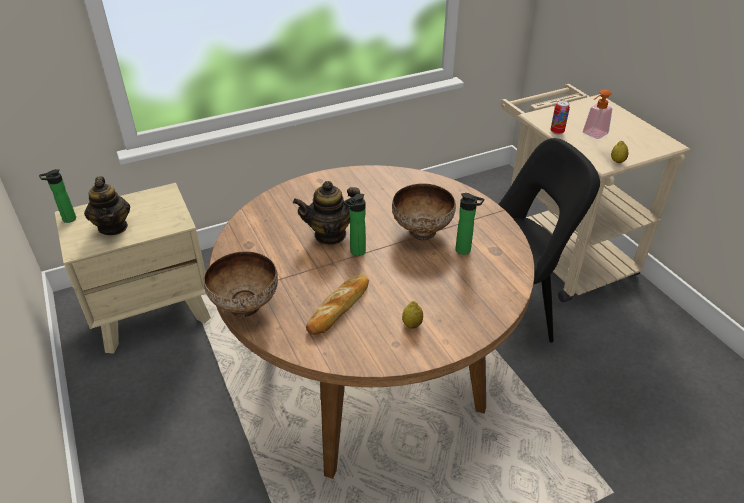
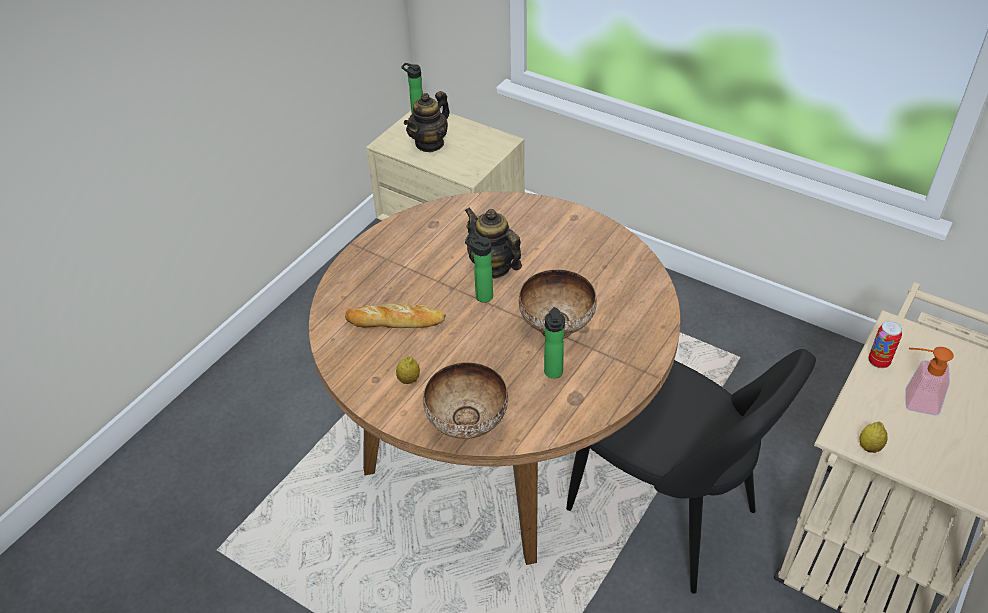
camera: 60 degrees right, 5 degrees up
(246, 306) = (354, 265): bowl -> bowl (467, 426)

